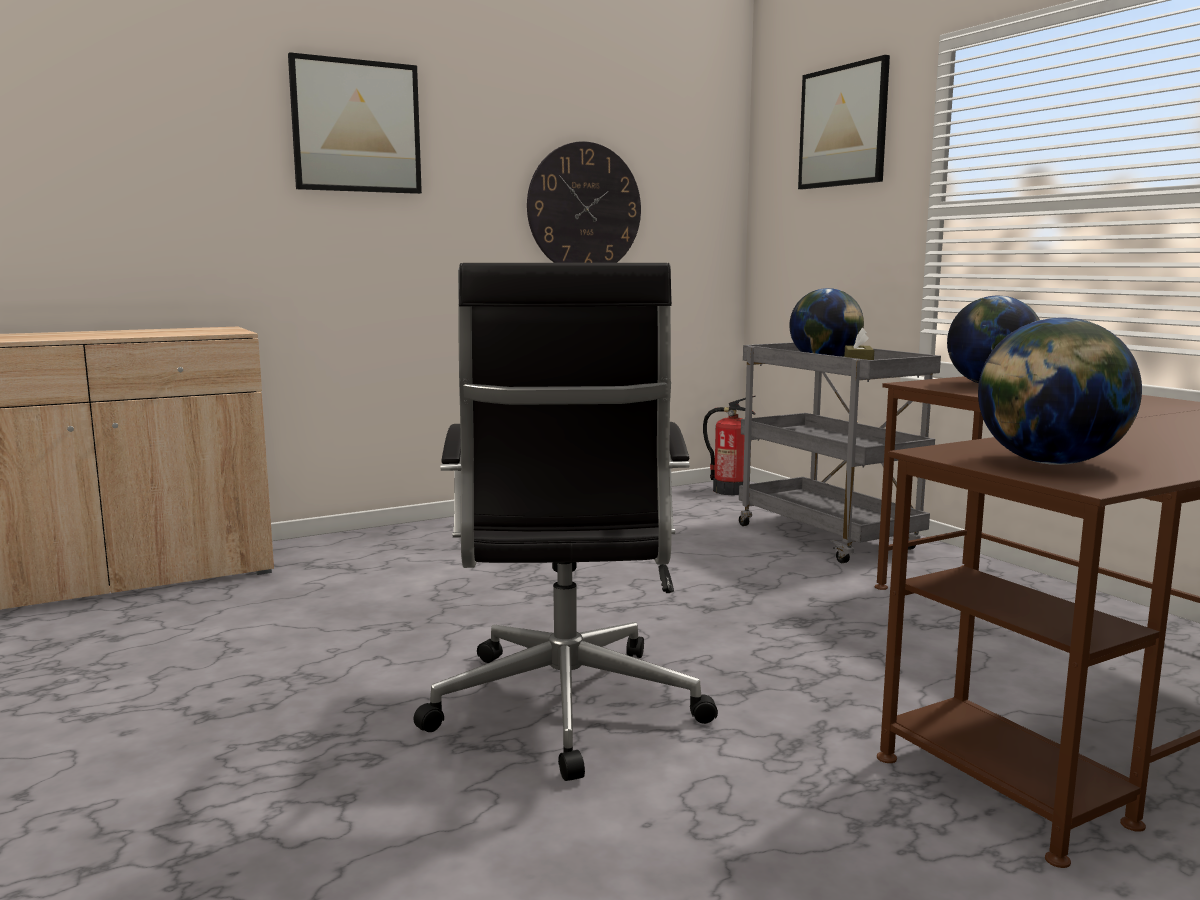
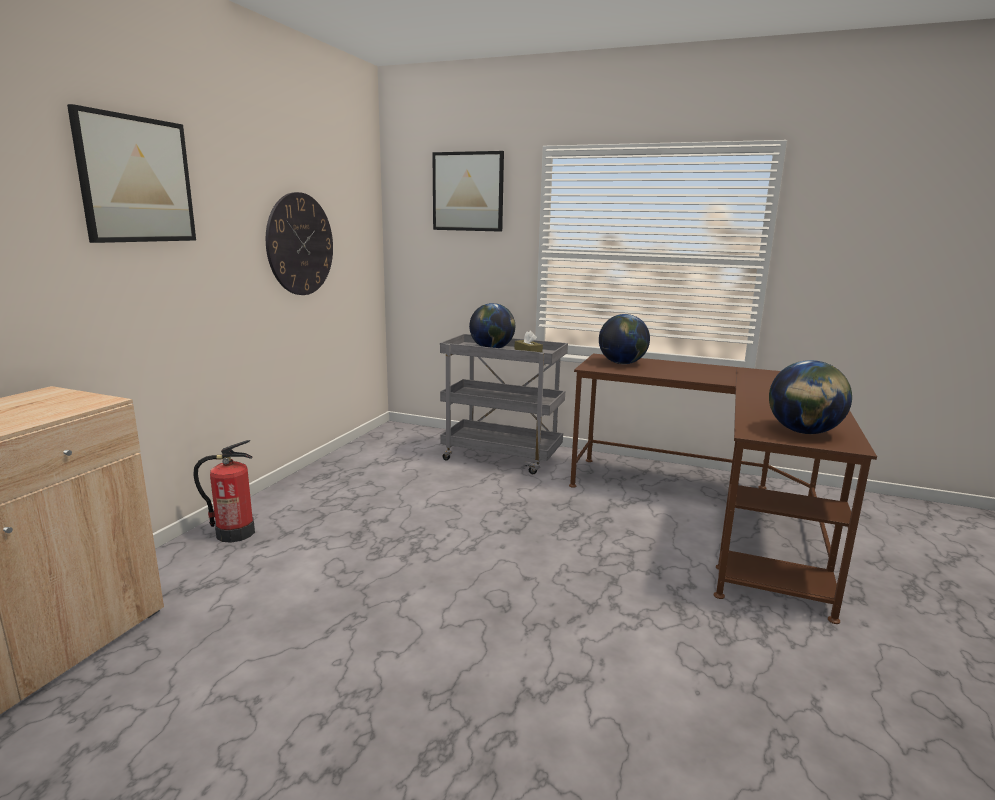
camera: 40 degrees left, 5 degrees up
(565, 710) = (553, 638): black office chair -> none
(730, 490) = (399, 433): fire extinguisher -> fire extinguisher (234, 533)

